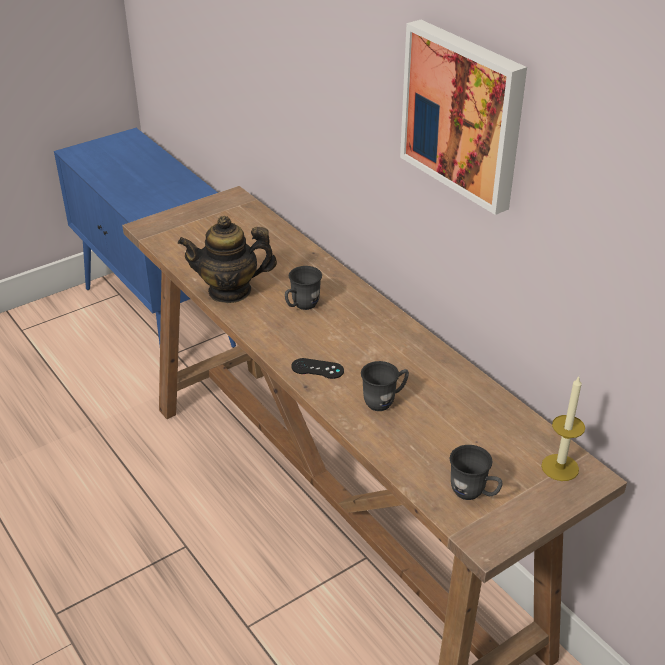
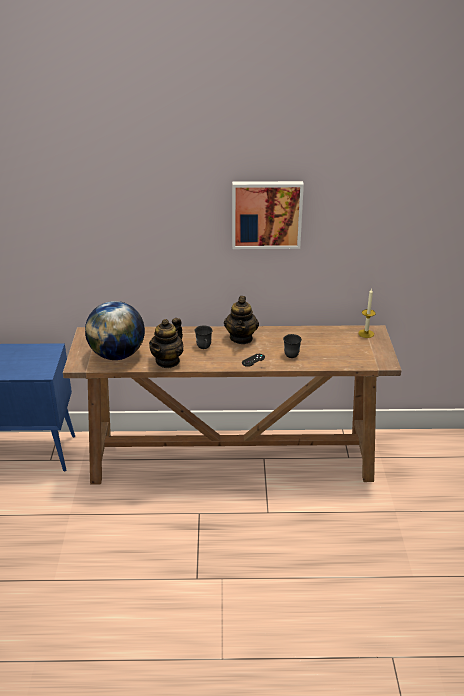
camera: 55 degrees left, 5 degrees down
(202, 244) = (117, 355): none -> globe
(369, 329) = (241, 338): none -> teapot
(473, 494) = (362, 356): grey mug -> none

